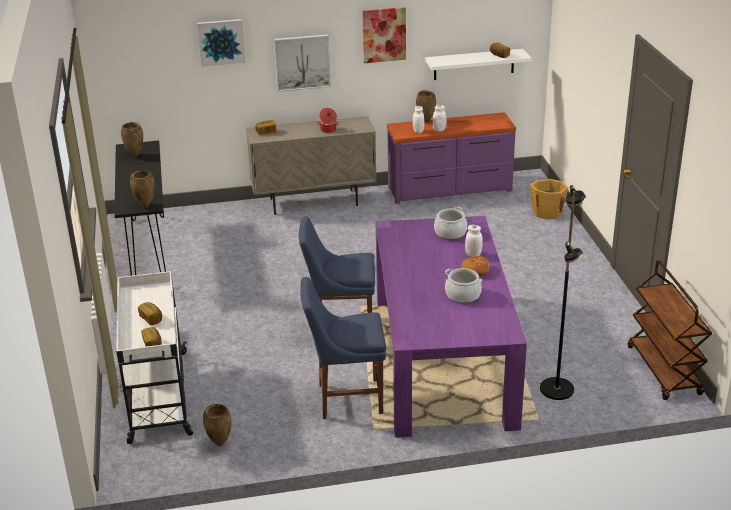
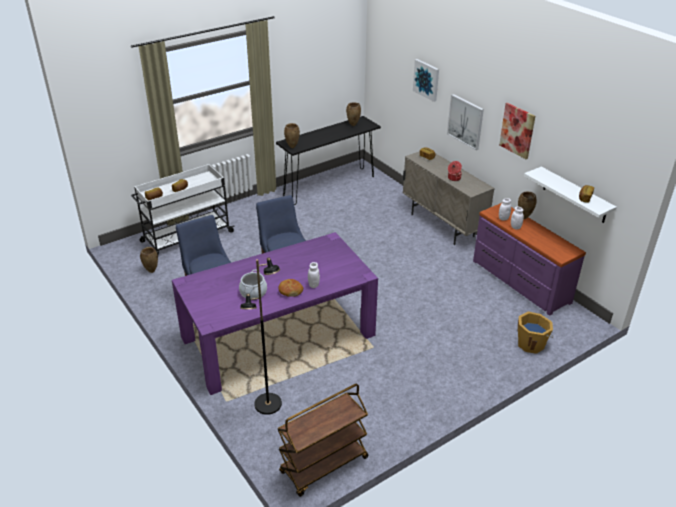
camera: 65 degrees right, 5 degrees up
(450, 233) = (339, 268): cooking pot -> none

